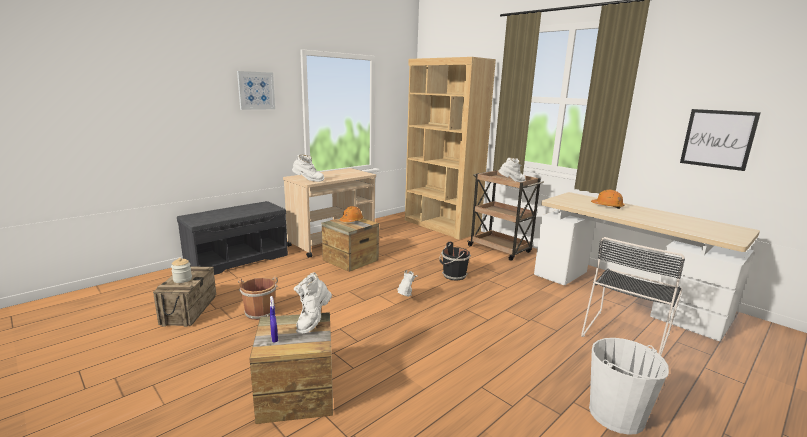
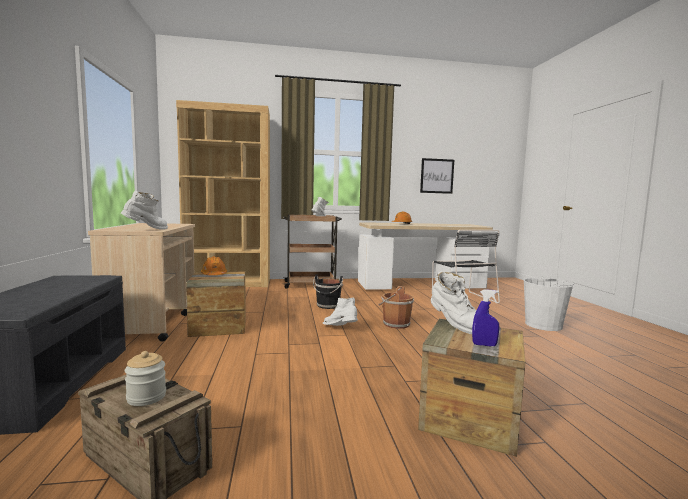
camera: 55 degrees left, 10 degrees down
(256, 90) = (32, 85): picture -> none
(260, 312) = (257, 401): brown bucket -> brown bucket (395, 324)

